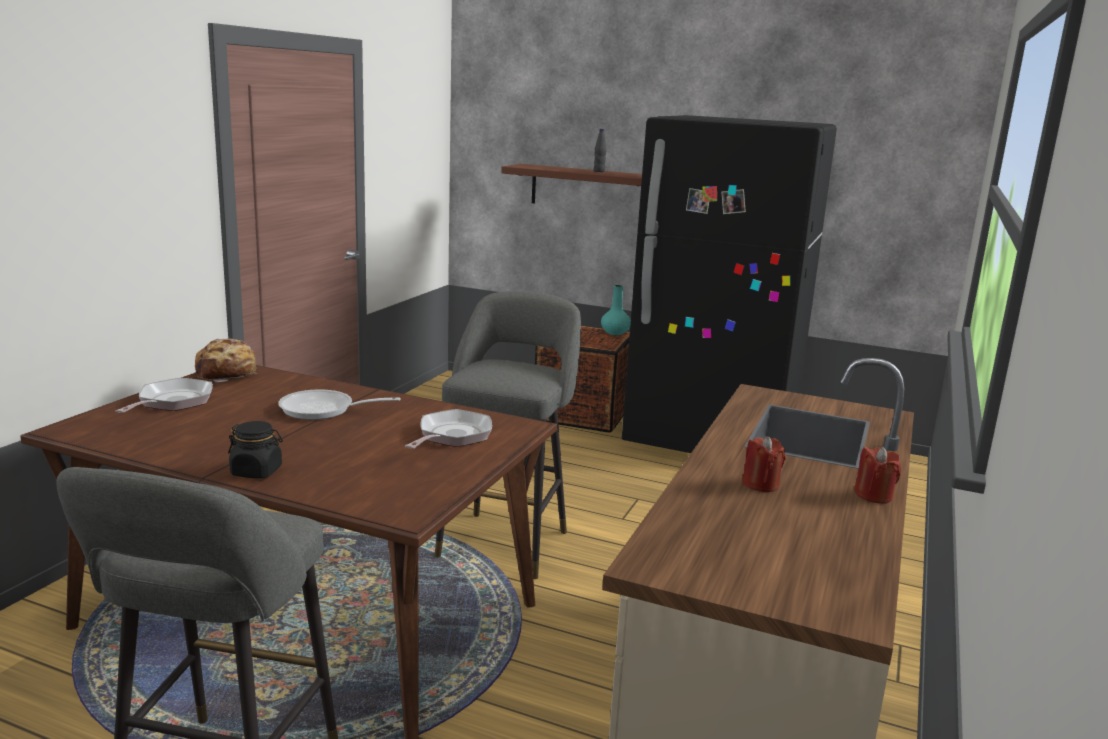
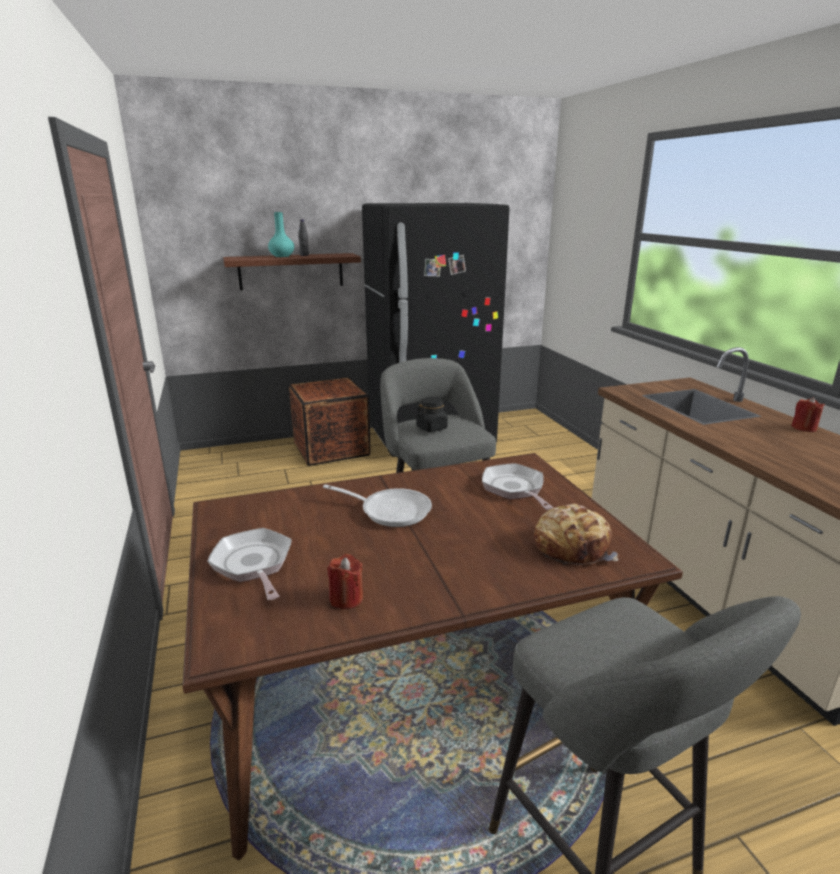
camera: 40 degrees left, 5 degrees up
(227, 374) = (231, 515): bread -> bread (572, 546)
(257, 471) = (483, 585): black jar -> black jar (432, 428)
(323, 410) = (390, 510): frying pan -> frying pan turned 120 degrees counterclockwise
(615, 333) = (338, 381): turquoise vase -> turquoise vase (281, 256)
(760, 484) = (767, 443): red candle -> red candle (346, 598)

